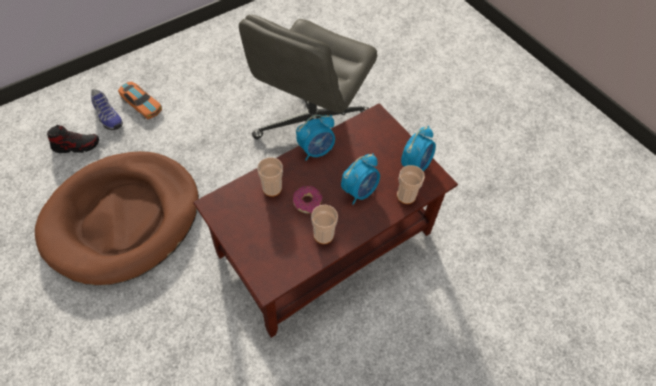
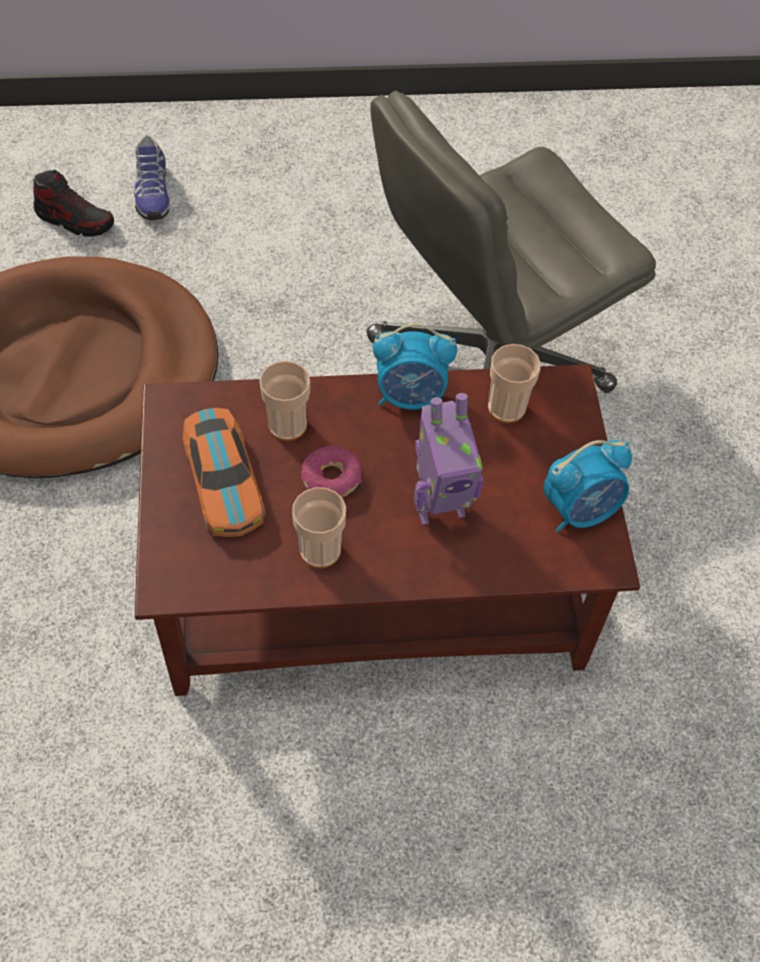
camera: 30 degrees right, 0 degrees up
(141, 104) = (218, 196): toy car -> toy car (224, 481)
(359, 191) = (439, 506): alarm clock -> toy robot
(406, 196) = (520, 558): cup -> cup (506, 408)

